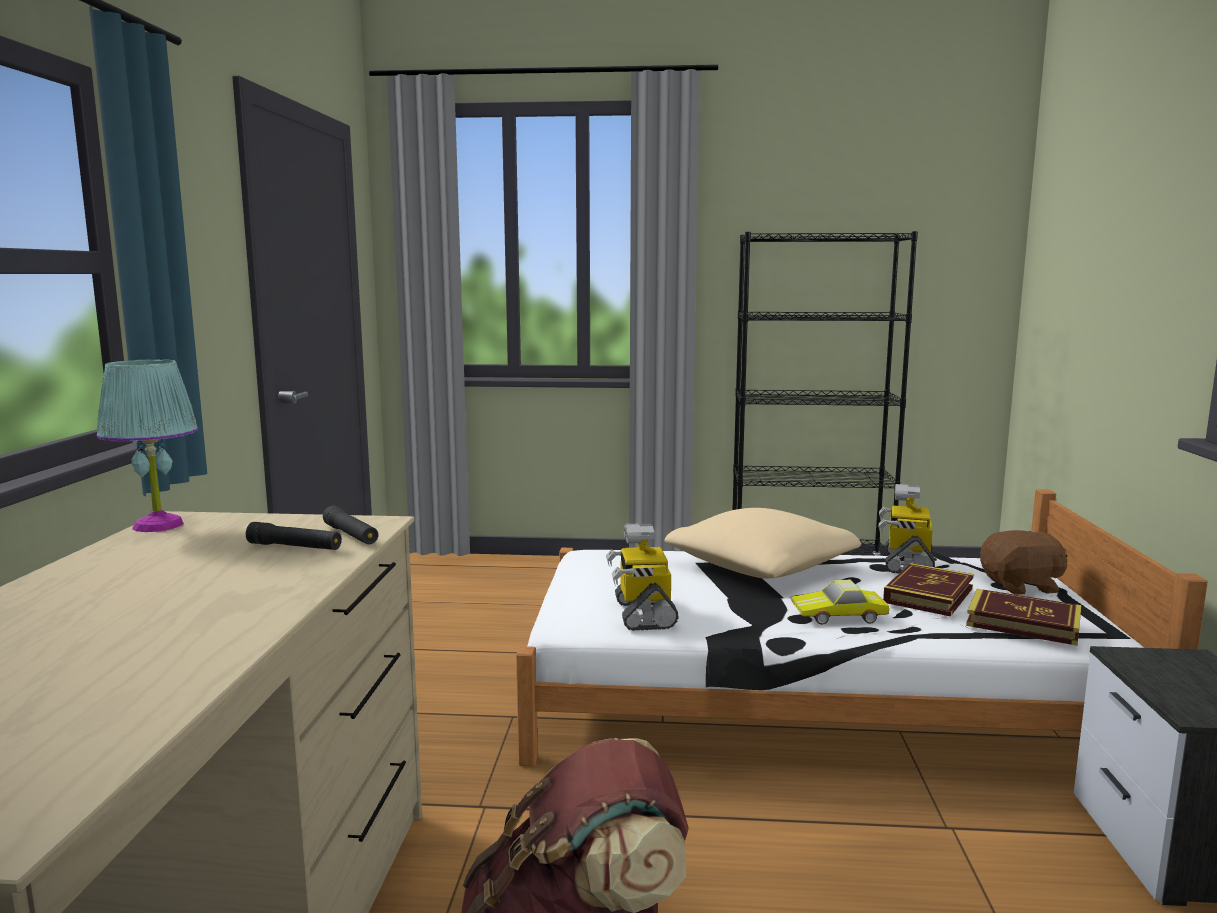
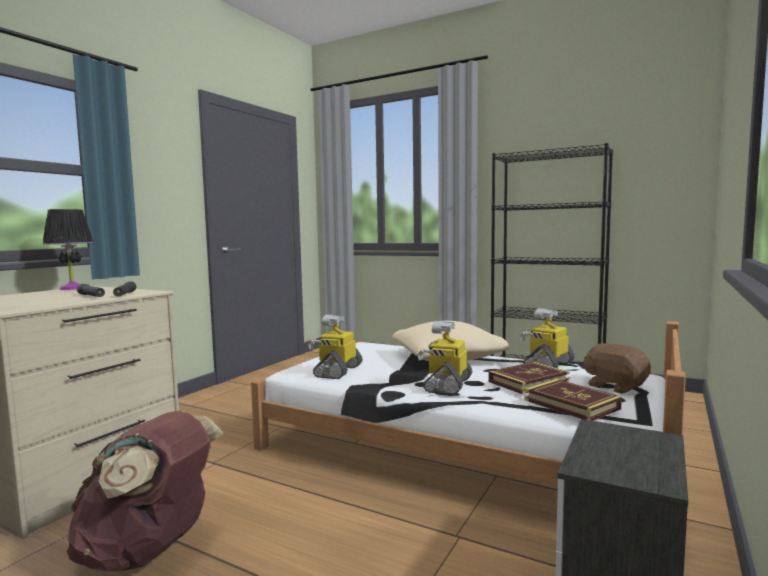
camera: 25 degrees right, 5 degrees down
(159, 525) = (72, 288): turquoise table lamp -> black table lamp
(840, 616) = (447, 385): toy car -> toy robot
(1021, 586) = (615, 386): brown plush toy -> brown plush toy turned 150 degrees counterclockwise

